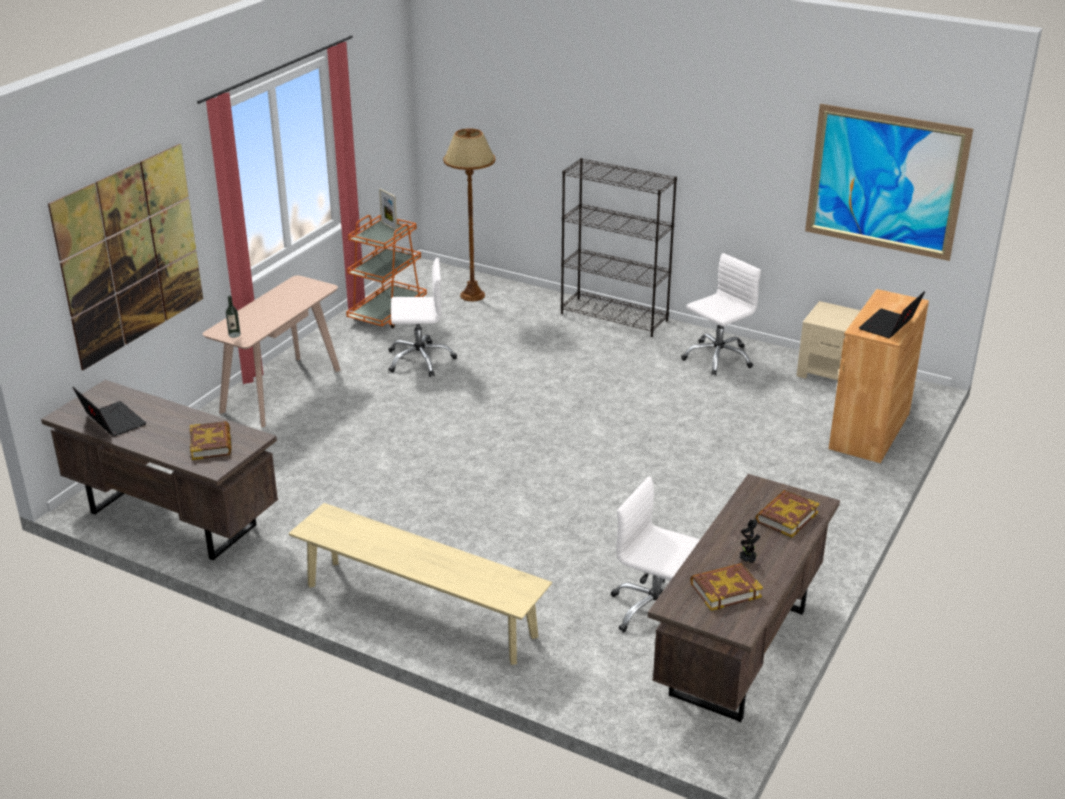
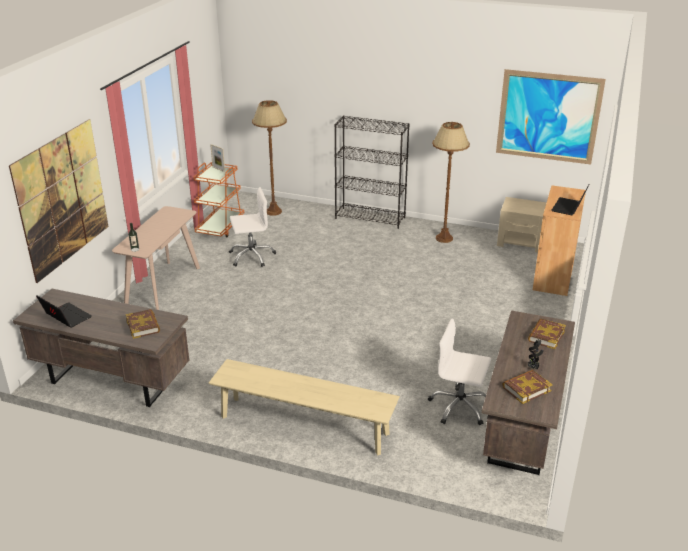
camera: 10 degrees left, 0 degrees up
(717, 358) = (444, 238): white office chair -> brown floor lamp

